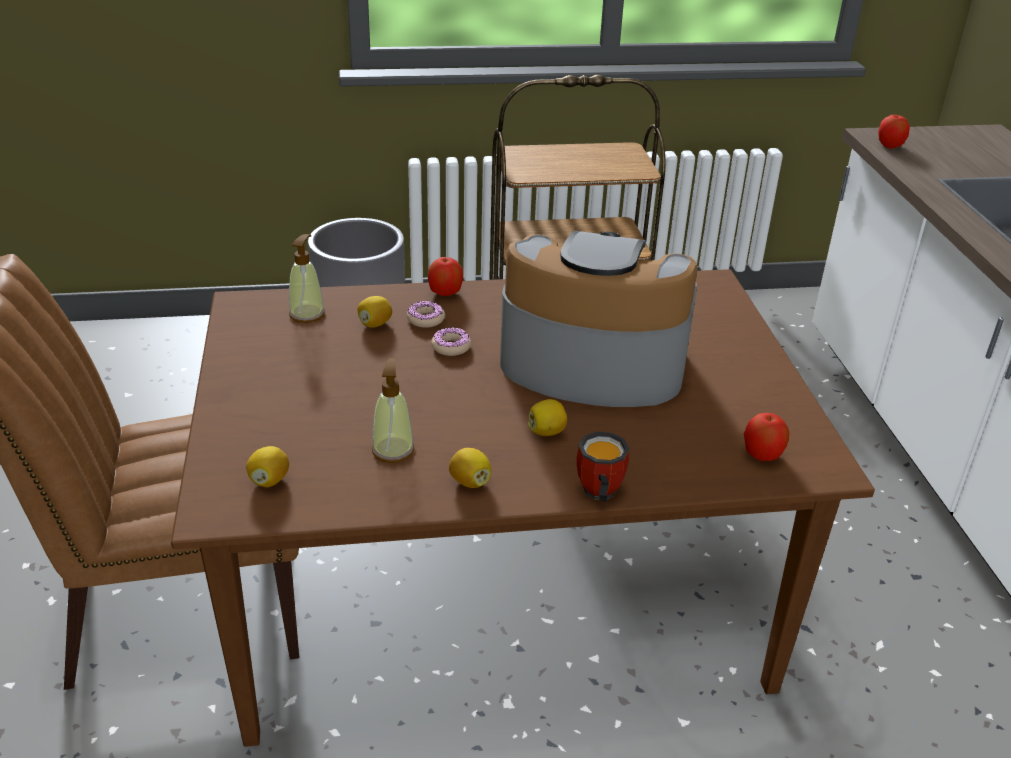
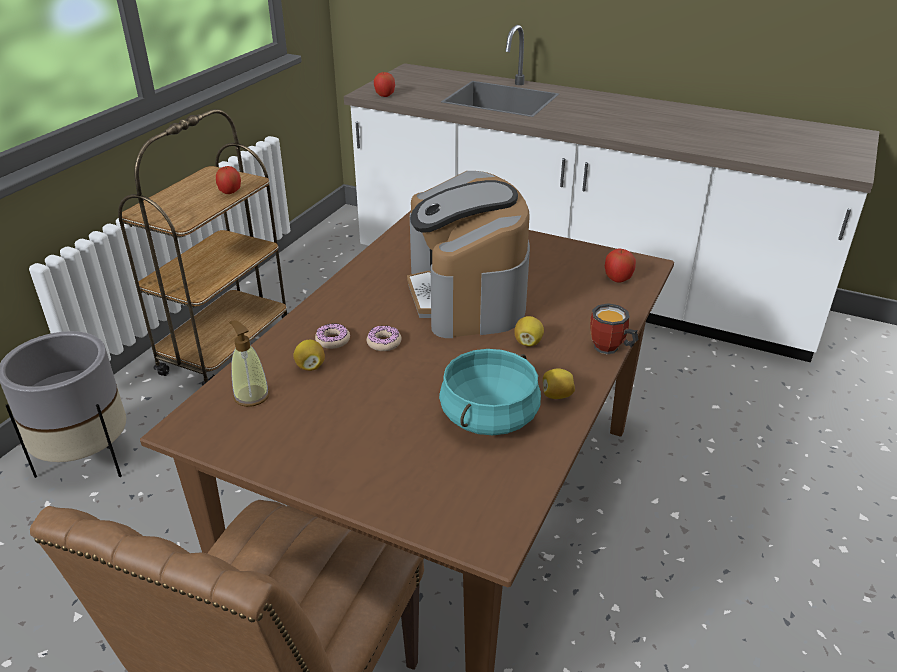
camera: 55 degrees left, 0 degrees up
(269, 480) = (474, 494): lemon -> none
(393, 450) = (489, 417): soap dispenser -> turquoise cooking pot
(445, 292) = (306, 318): apple -> apple (230, 192)
(591, 363) = (467, 295): coffee machine -> coffee machine turned 60 degrees counterclockwise

